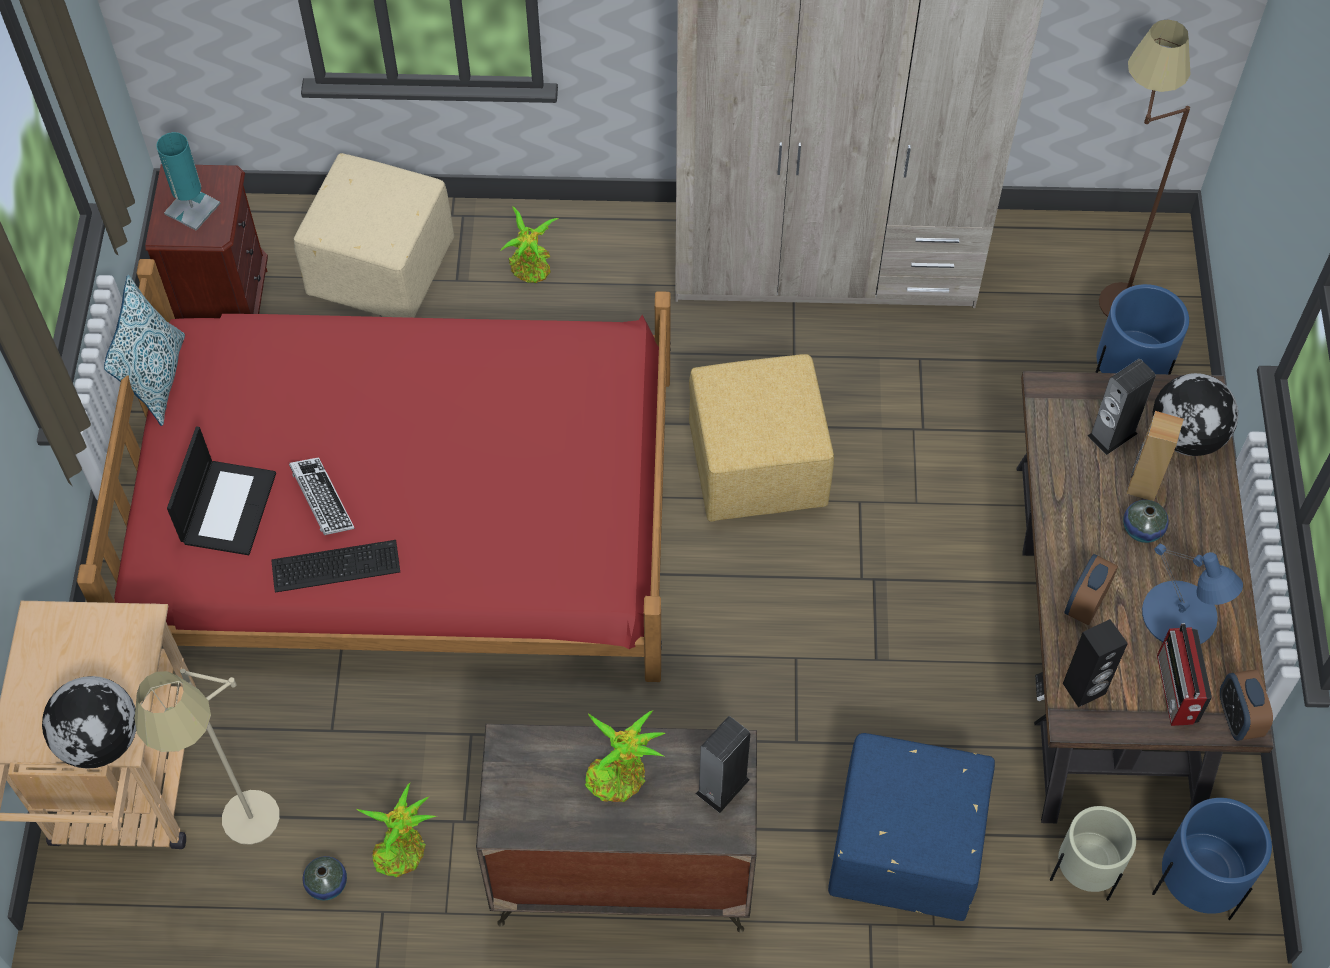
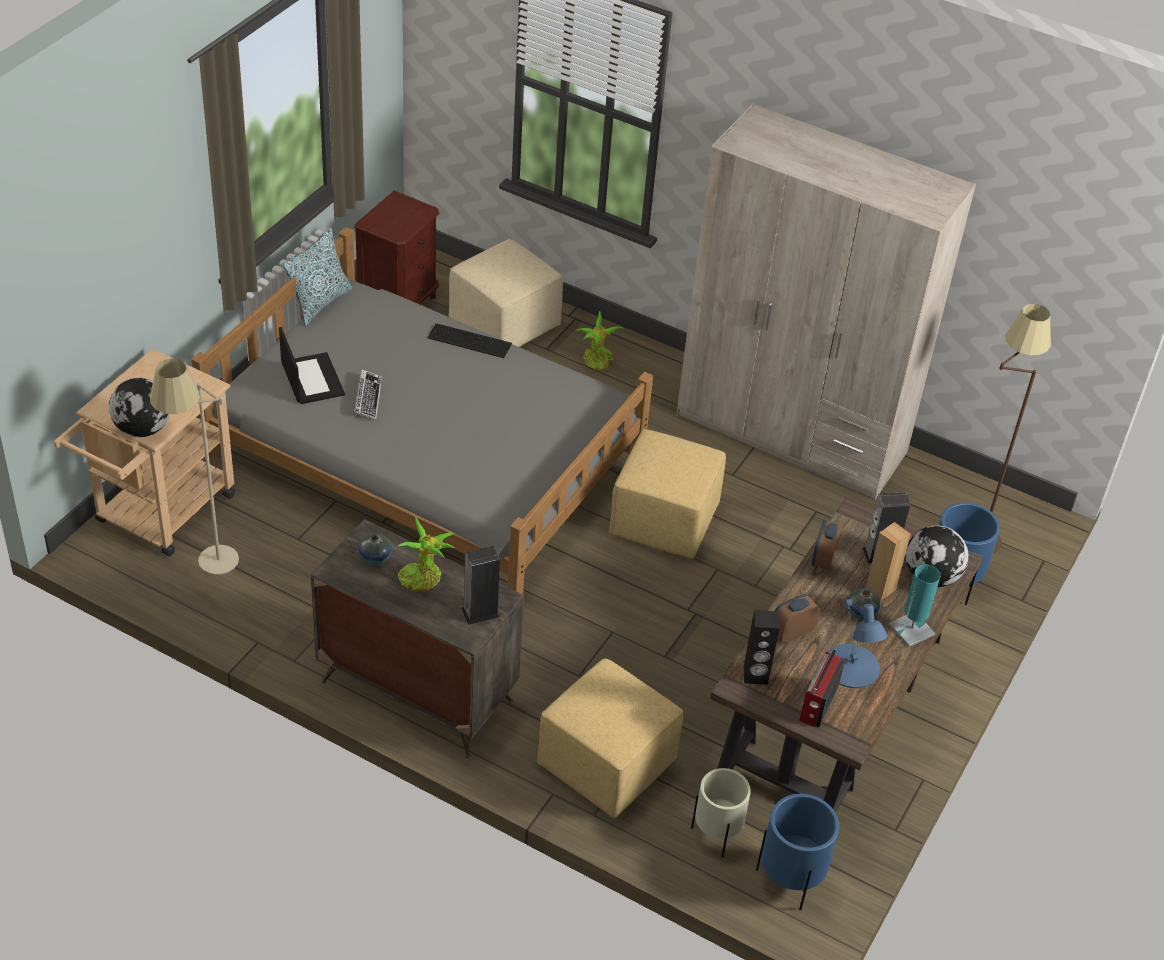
camera: 25 degrees right, 15 degrees down
(192, 209) = (395, 217): turquoise table lamp -> turquoise table lamp (911, 630)
(228, 507) = (311, 378): laptop -> laptop turned 60 degrees counterclockwise
(327, 884) = (236, 613): vase -> vase (375, 557)
(334, 564) = (350, 432): keyboard -> keyboard (469, 339)
(401, 849) = (293, 616): potted plant -> none
(409, 513) = (428, 452): red bed -> grey bed
(903, 851) = (604, 765): blue ottoman -> yellow ottoman
(1238, 718) = (848, 737): alarm clock -> alarm clock (823, 559)

